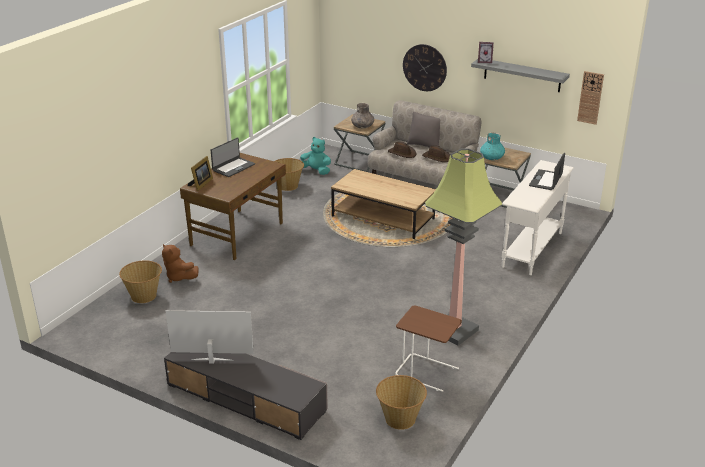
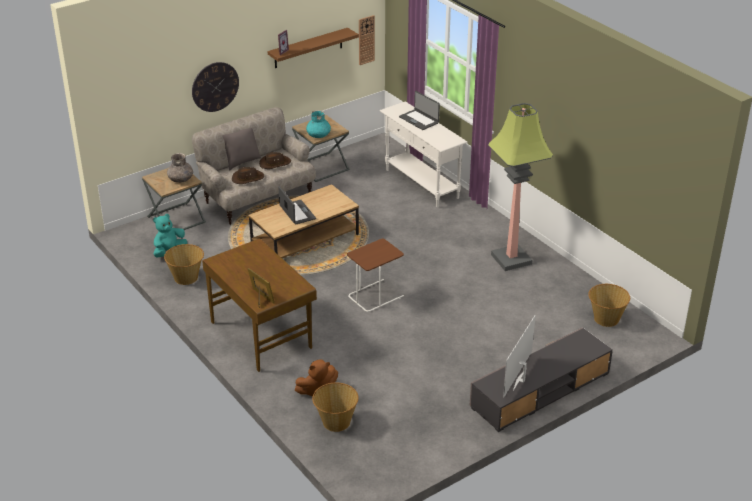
camera: 65 degrees left, 5 degrees up
(233, 167) = (239, 270): laptop -> laptop (297, 212)
(427, 372) = (557, 289): brown side table -> brown side table (375, 295)
(522, 75) = (308, 48): grey shelf -> brown shelf

